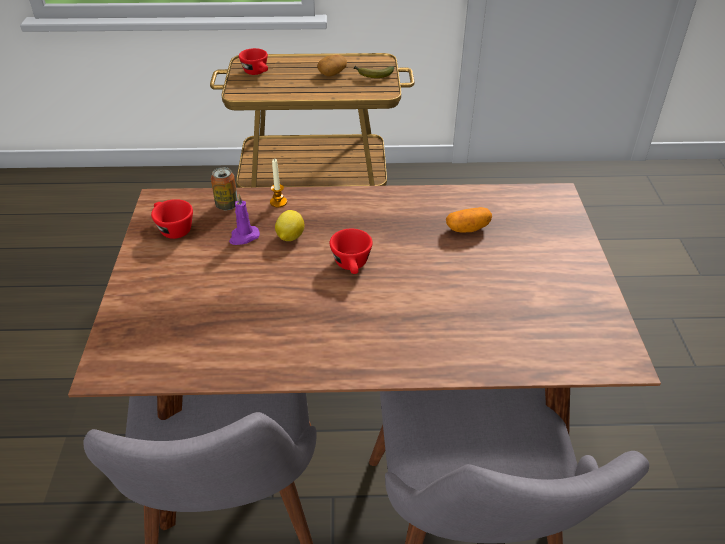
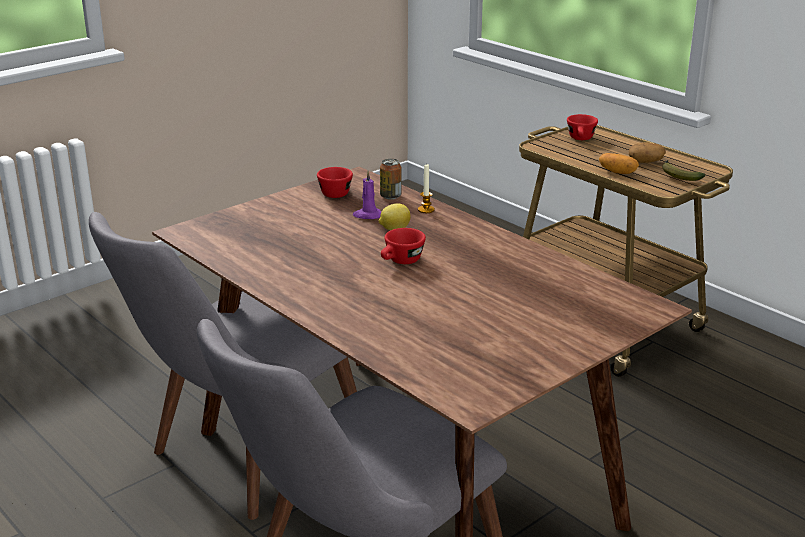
camera: 50 degrees right, 15 degrees down
(467, 229) = (527, 286): potato -> potato (617, 172)

